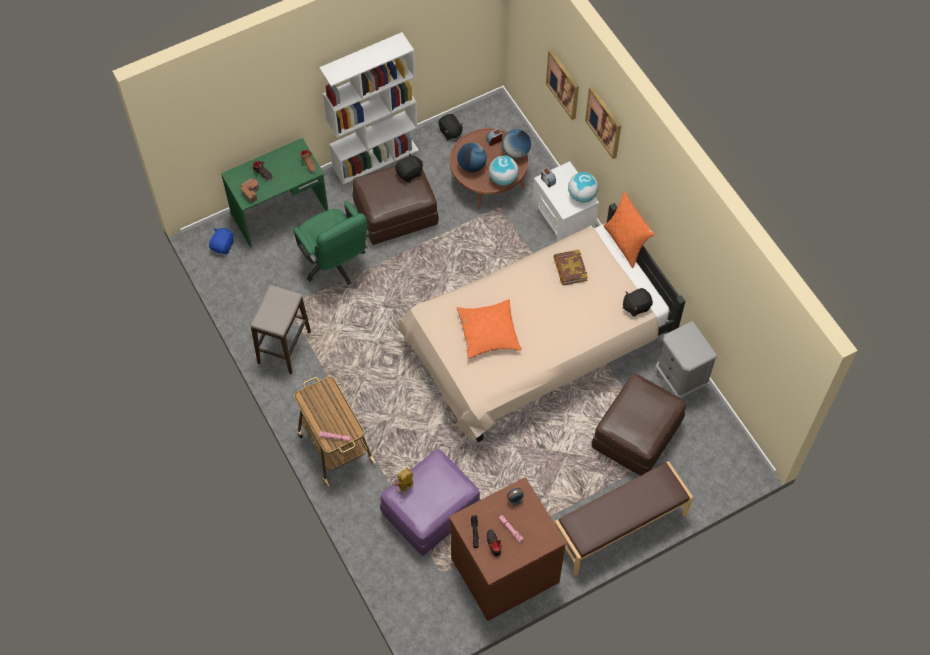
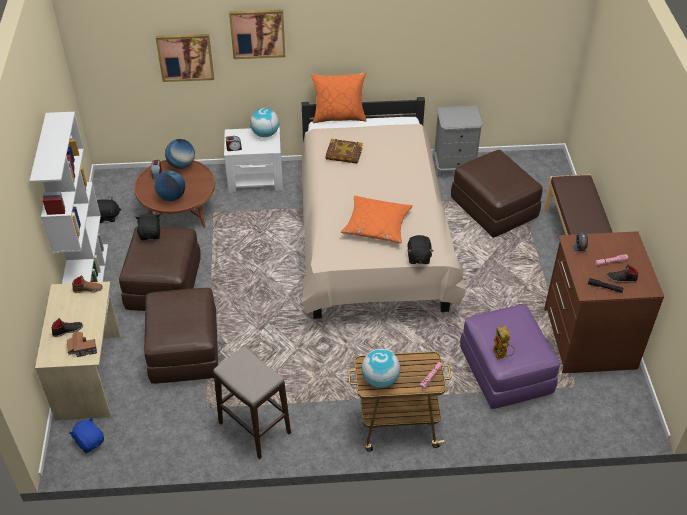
camera: 65 degrees left, 15 degrees down
(280, 213) = (90, 376): green desk -> beige desk
(335, 264) = (185, 351): green office chair -> brown ottoman
(503, 179) = (202, 182): globe -> globe (380, 379)
(636, 306) = (406, 130): black plush toy -> black plush toy (418, 257)

